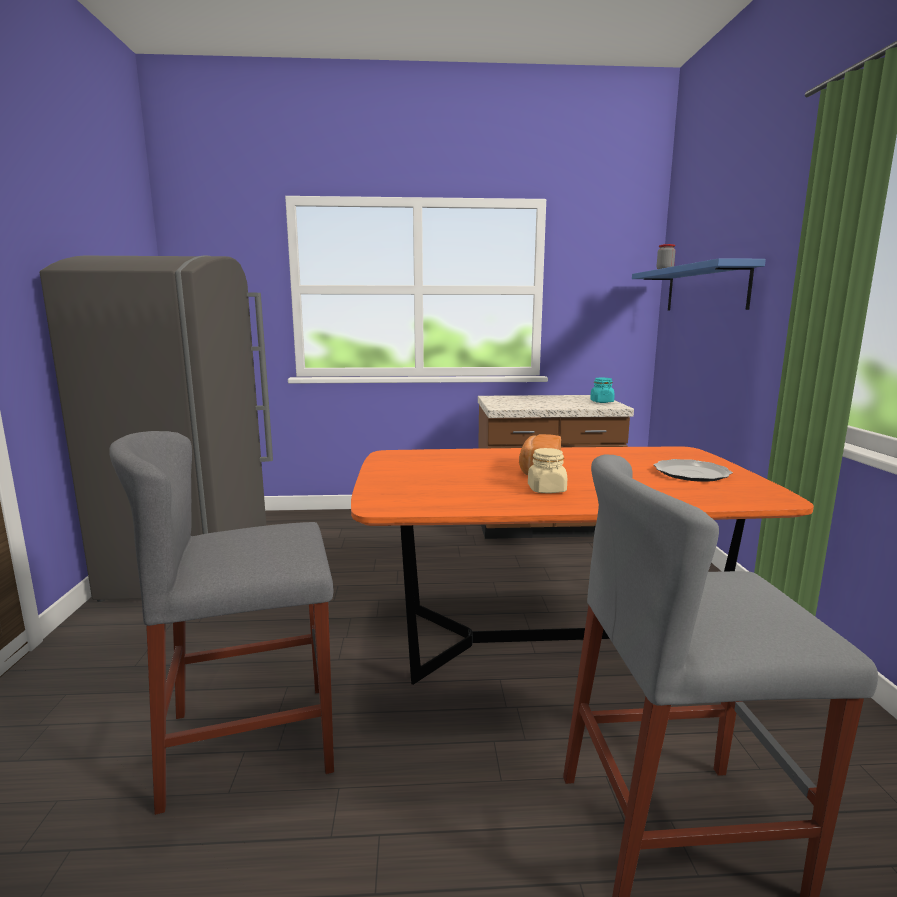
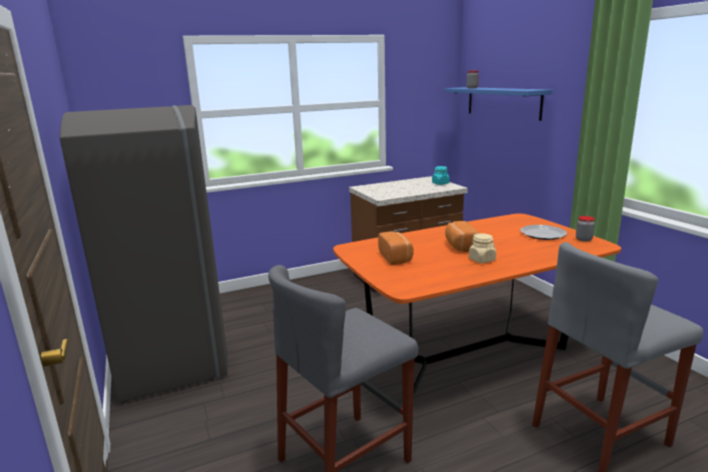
camera: 20 degrees left, 5 degrees up
(431, 471) = (396, 257): none -> bread
(755, 488) = (583, 239): none -> jar

